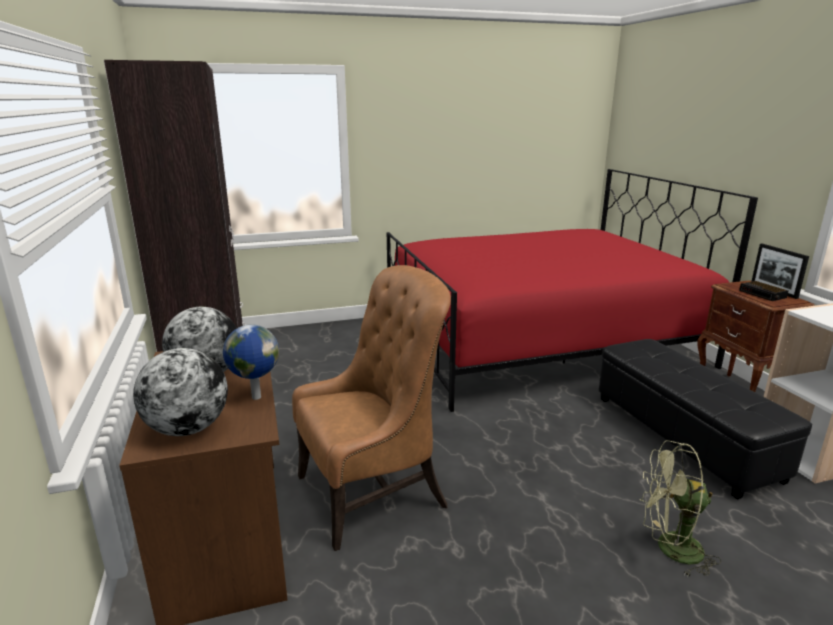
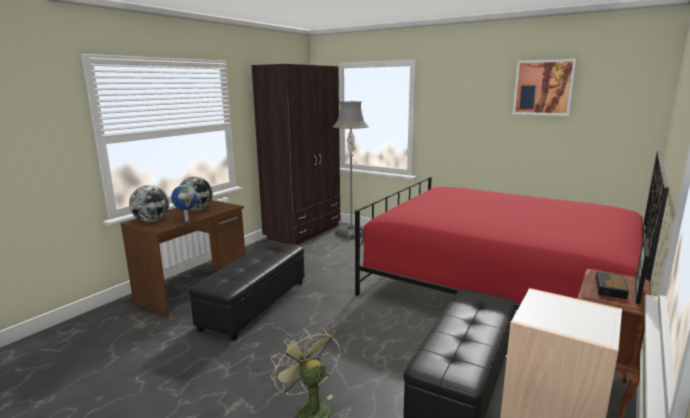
camera: 50 degrees right, 5 degrees down
(286, 343) = (351, 234): none -> grey floor lamp
(373, 491) = (255, 305): brown chair -> black ottoman
(505, 107) = (543, 87): none -> picture

